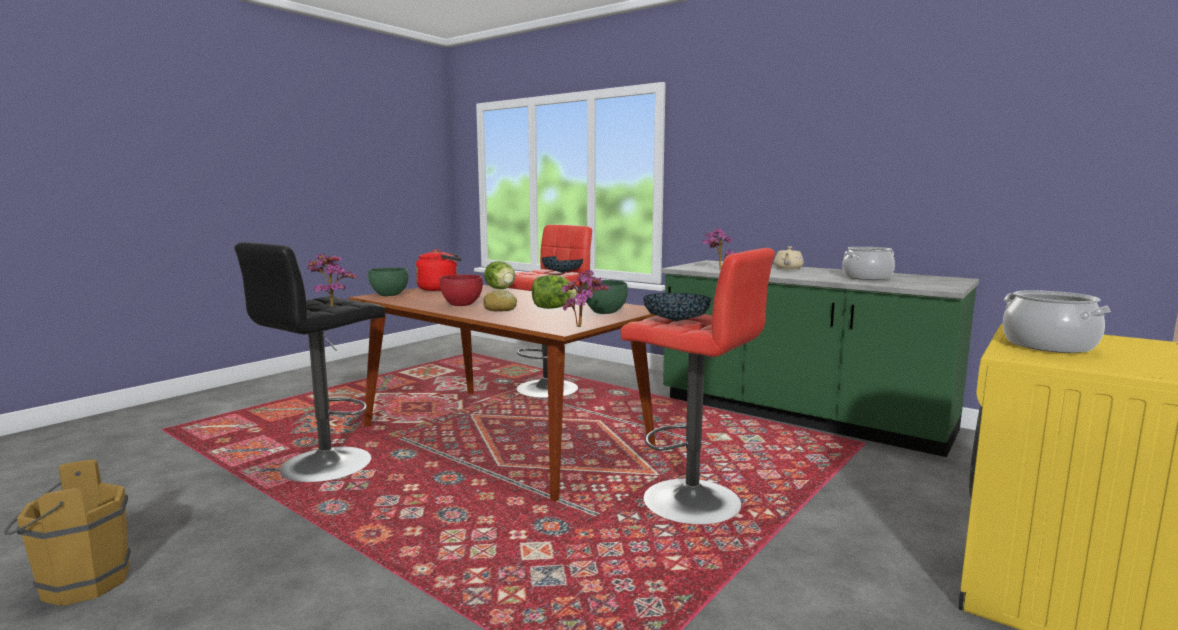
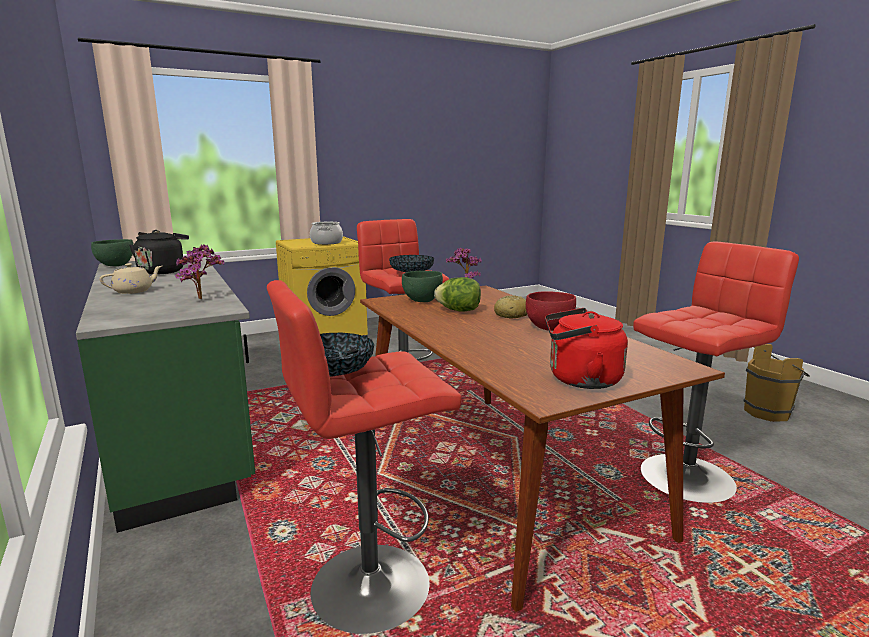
camera: 155 degrees left, 5 degrees up
(325, 464) = (688, 478): black stool -> red stool
(330, 306) = (687, 314): potted plant -> none
(389, 295) = (659, 367): green bowl -> green bowl (116, 265)
(501, 289) = (479, 362): lettuce -> none
(867, 277) = (163, 271): cooking pot -> black kettle

